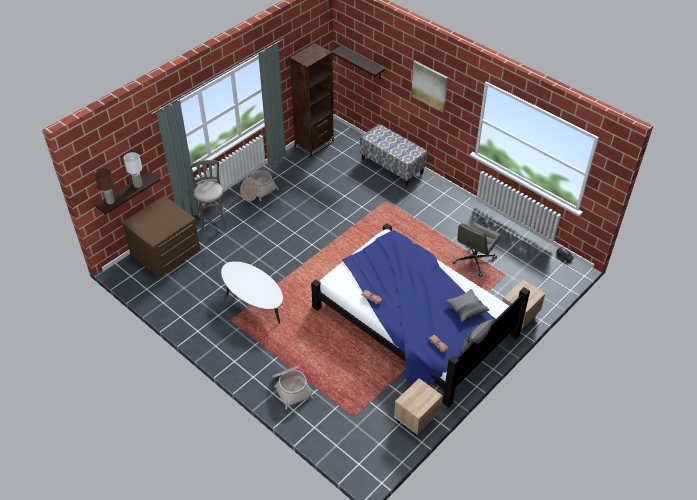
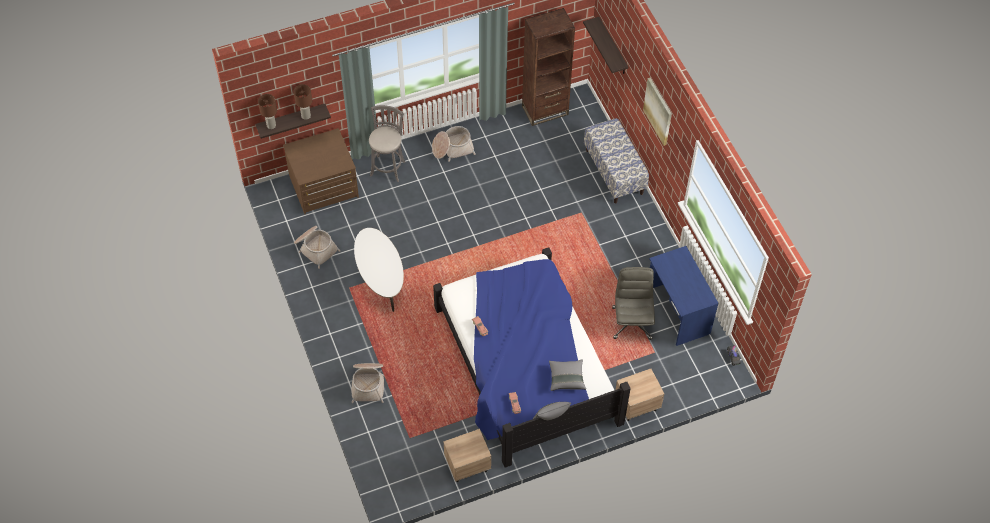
camera: 25 degrees right, 10 degrees up
(138, 185) = (306, 116): white table lamp -> brown table lamp
(184, 300) = (315, 248): none -> basket
(474, 260) = (631, 322): grey office chair -> grey office chair turned 120 degrees clockwise
(502, 241) = (677, 311): none -> blue desk

